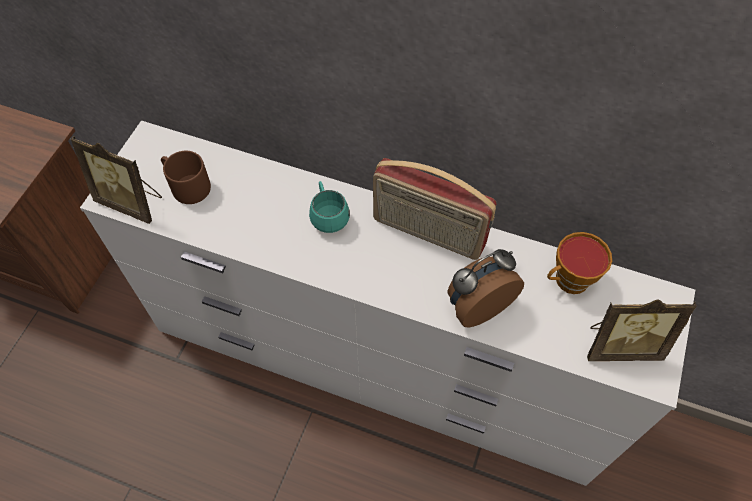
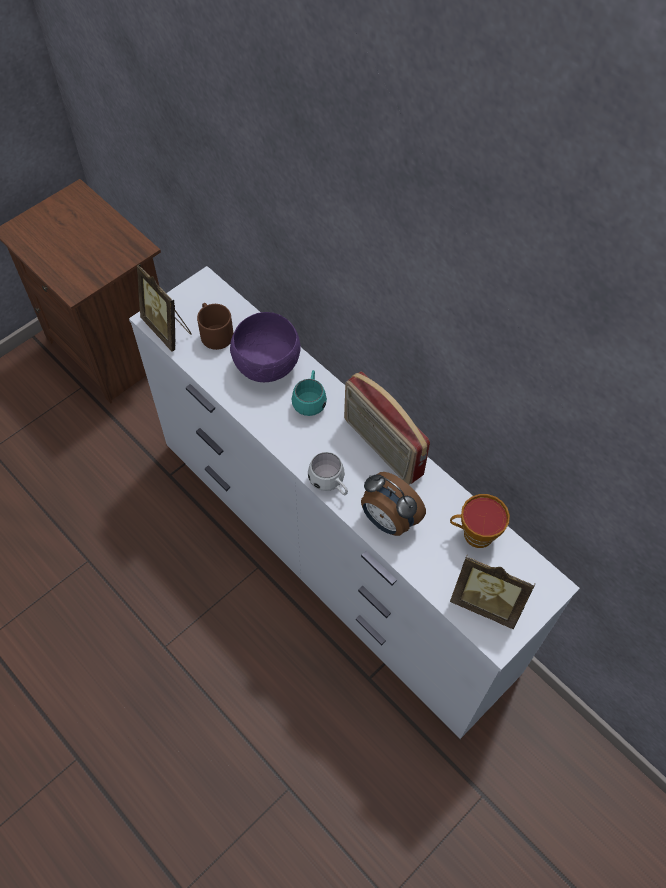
camera: 25 degrees right, 0 degrees up
(264, 197) = (268, 366): none -> purple bowl
(397, 293) = (330, 484): none -> white mug
(477, 305) = (388, 521): alarm clock -> alarm clock turned 135 degrees counterclockwise

